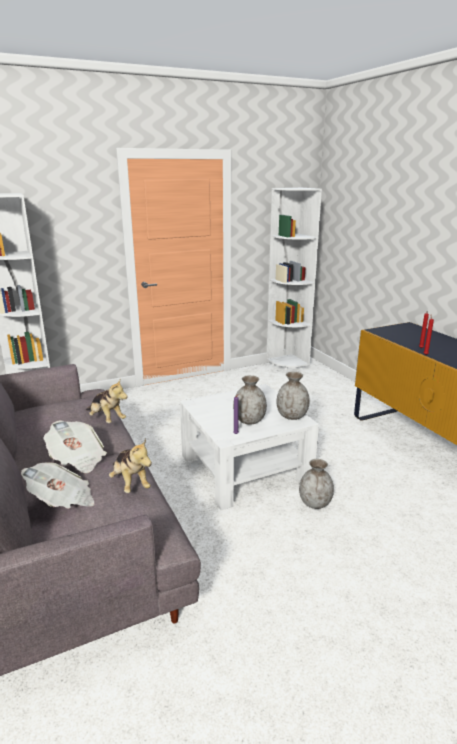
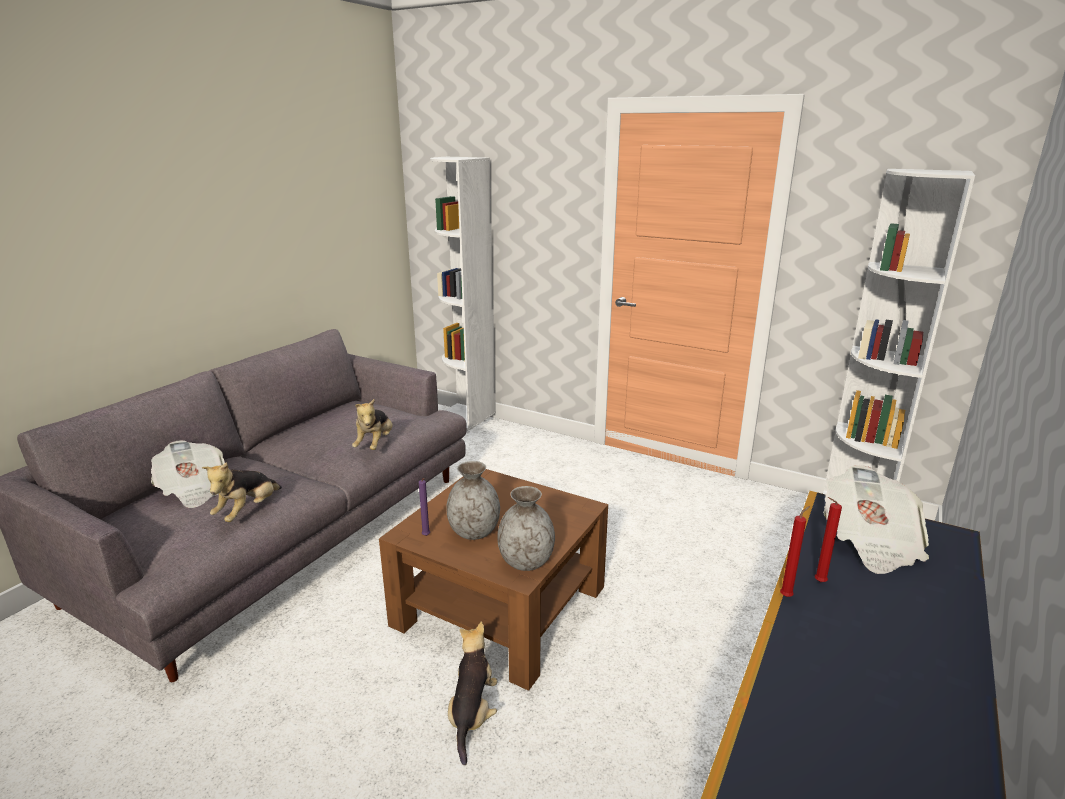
camera: 55 degrees right, 0 degrees up
(77, 459) = (276, 465): newspaper -> newspaper (870, 542)
(245, 468) = (500, 606): white coffee table -> brown coffee table
(315, 503) = (472, 714): grey vase -> plush toy

